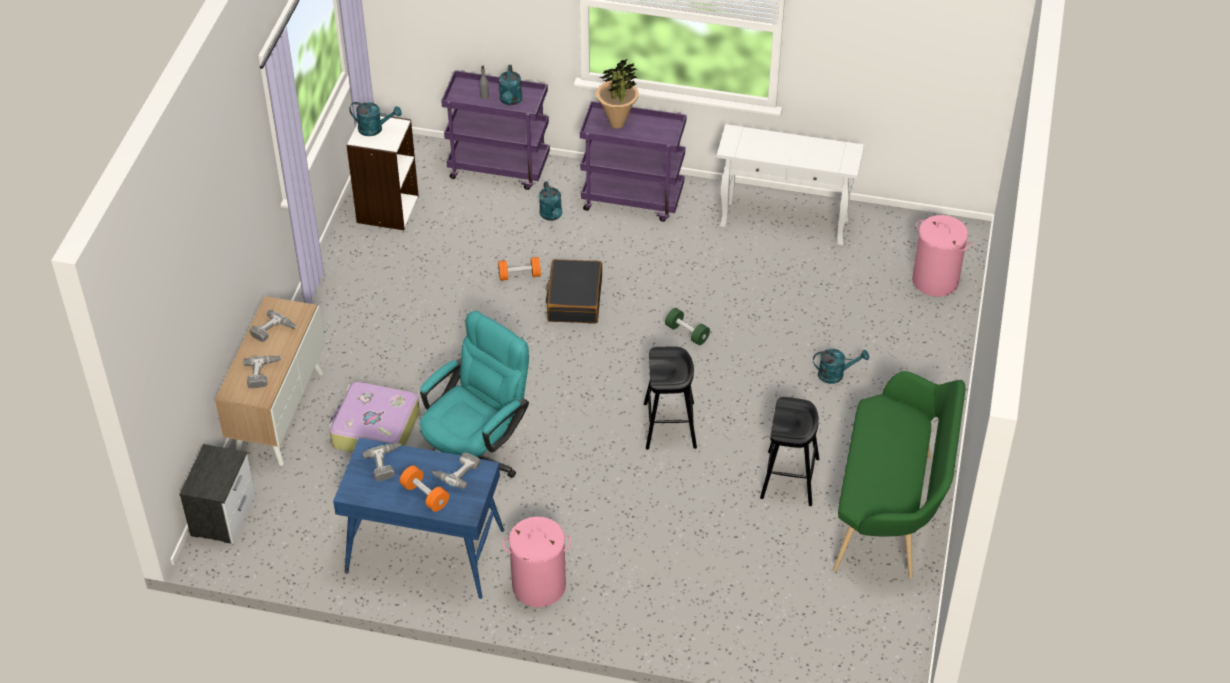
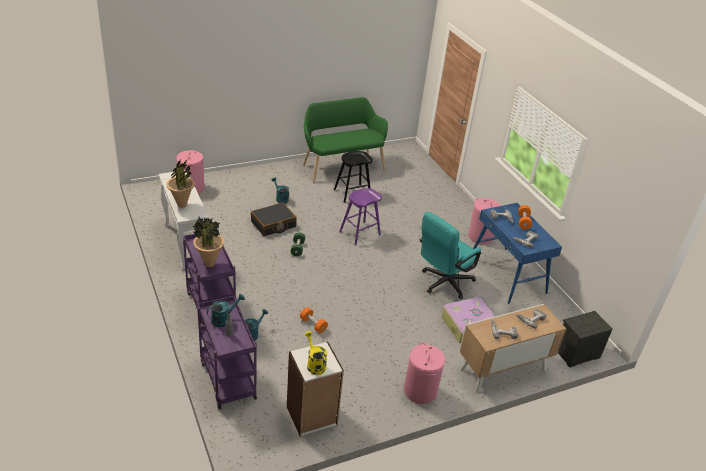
camera: 130 degrees left, 10 degrees down
(330, 314) = (420, 391): none -> pink laundry basket
(375, 129) = (314, 364): turquoise watering can -> yellow watering can
(476, 456) = (443, 283): turquoise office chair -> turquoise office chair turned 45 degrees counterclockwise
(574, 299) = (311, 295): black suitcase -> black suitcase (273, 224)
(669, 425) = (359, 233): black stool -> purple stool
(764, 140) = (182, 205): none -> potted plant

